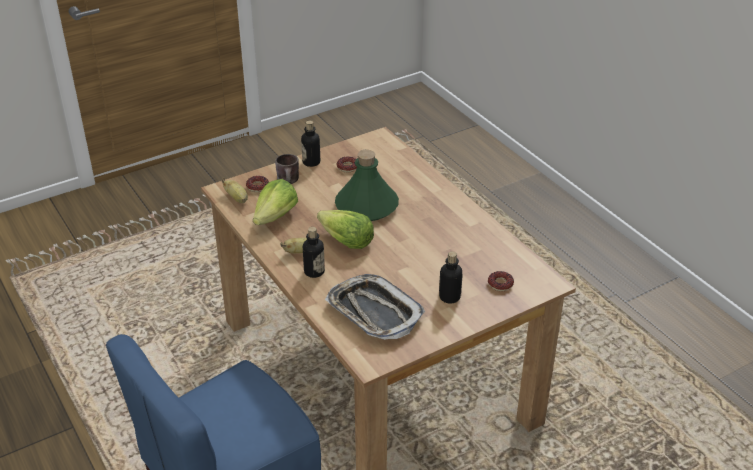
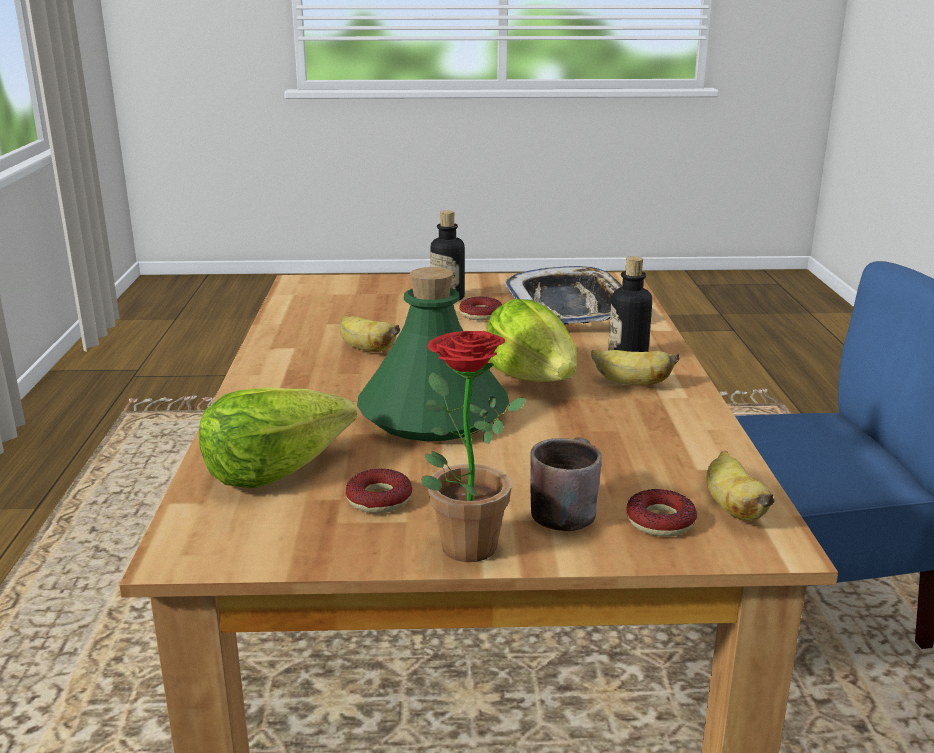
camera: 150 degrees left, 15 degrees down
(276, 217) = (649, 446): lettuce -> lettuce (275, 469)
(311, 162) = (460, 541): bottle -> potted plant
(438, 235) = (365, 349): none -> banana
(500, 284) = (362, 293): donut -> donut (480, 314)

